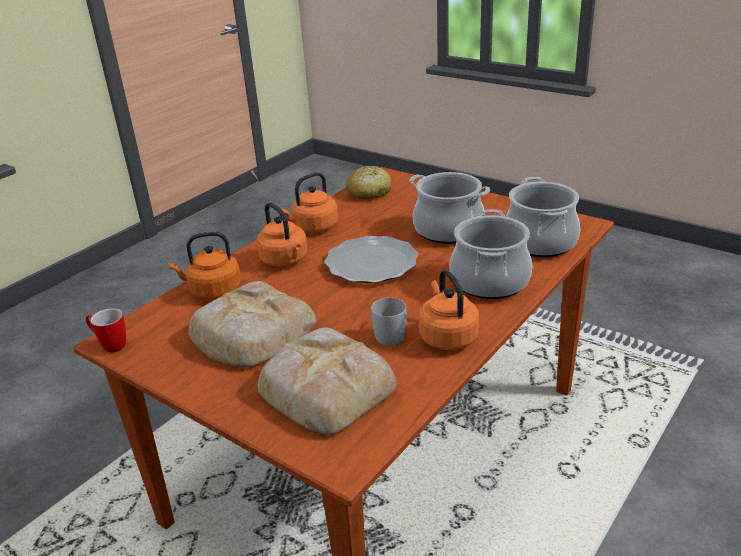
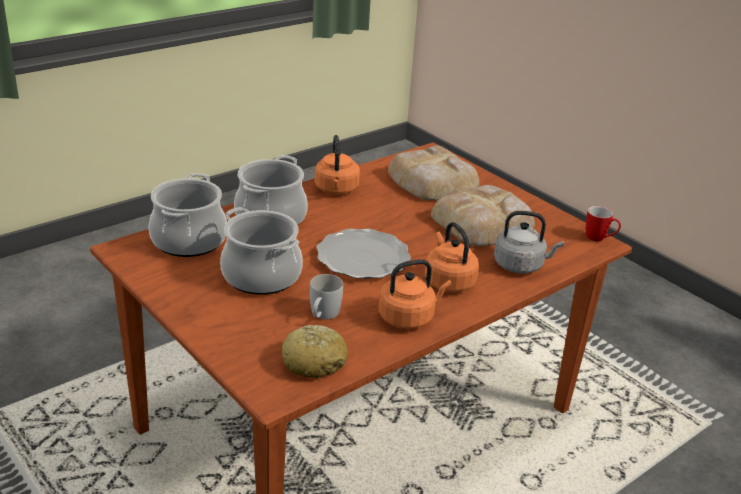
camera: 170 degrees left, 0 degrees up
(213, 291) = (521, 265): orange kettle -> grey kettle
(390, 333) = (376, 200): white mug -> white mug (323, 315)

